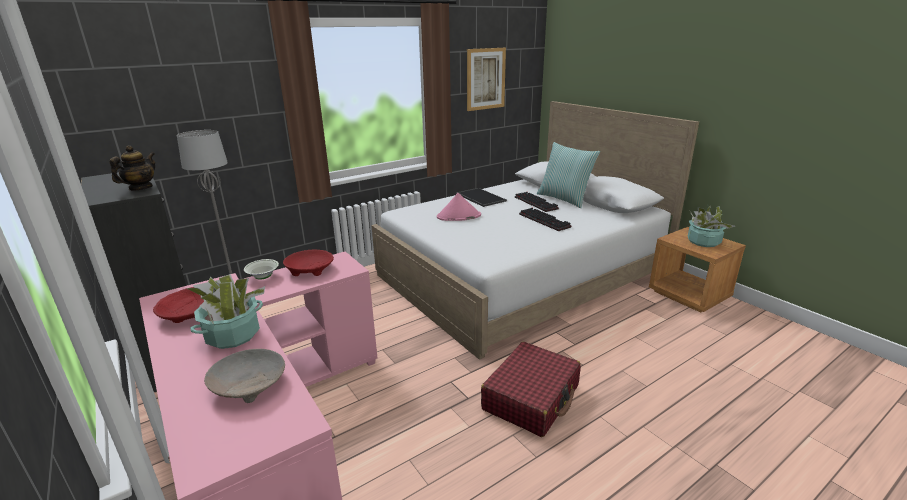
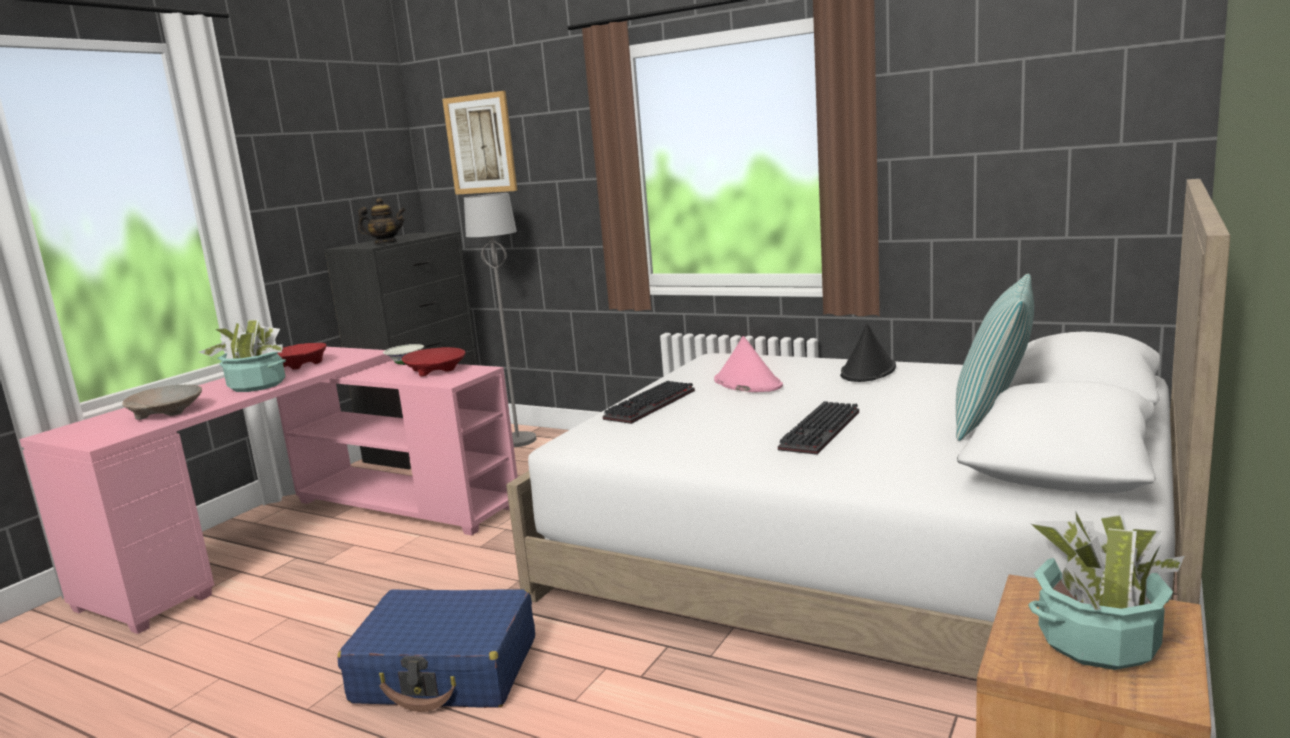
camera: 65 degrees right, 10 degrees down
(479, 197) = (868, 371): tray -> black hat
(485, 79) = (1000, 124): picture -> picture (480, 144)
(531, 398) = (446, 670): red suitcase -> blue suitcase
(537, 203) = (917, 407): keyboard -> keyboard (651, 406)

